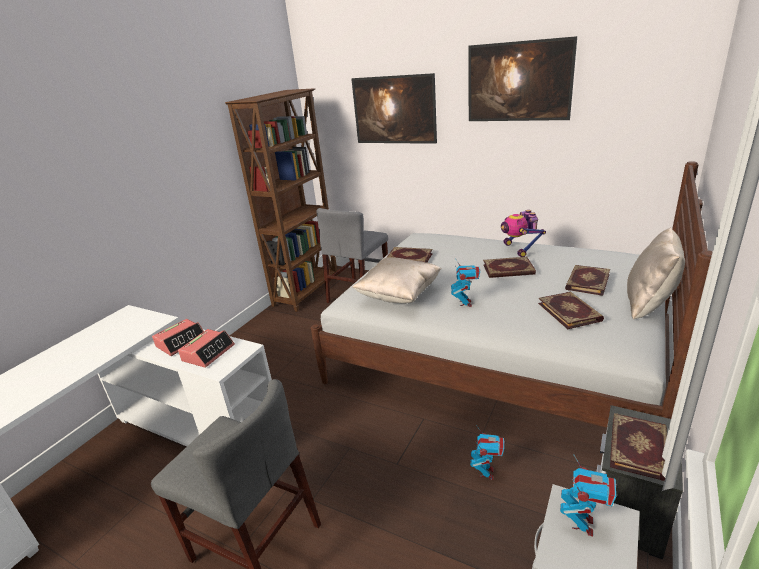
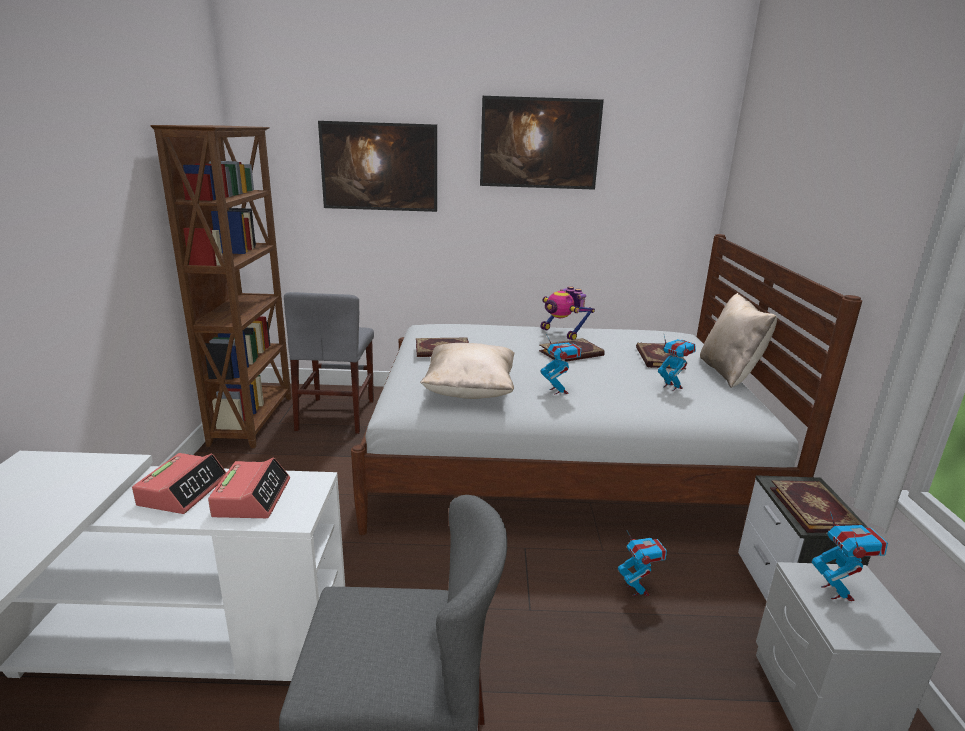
camera: 30 degrees left, 5 degrees down
(570, 312) = (672, 387): book -> toy robot

